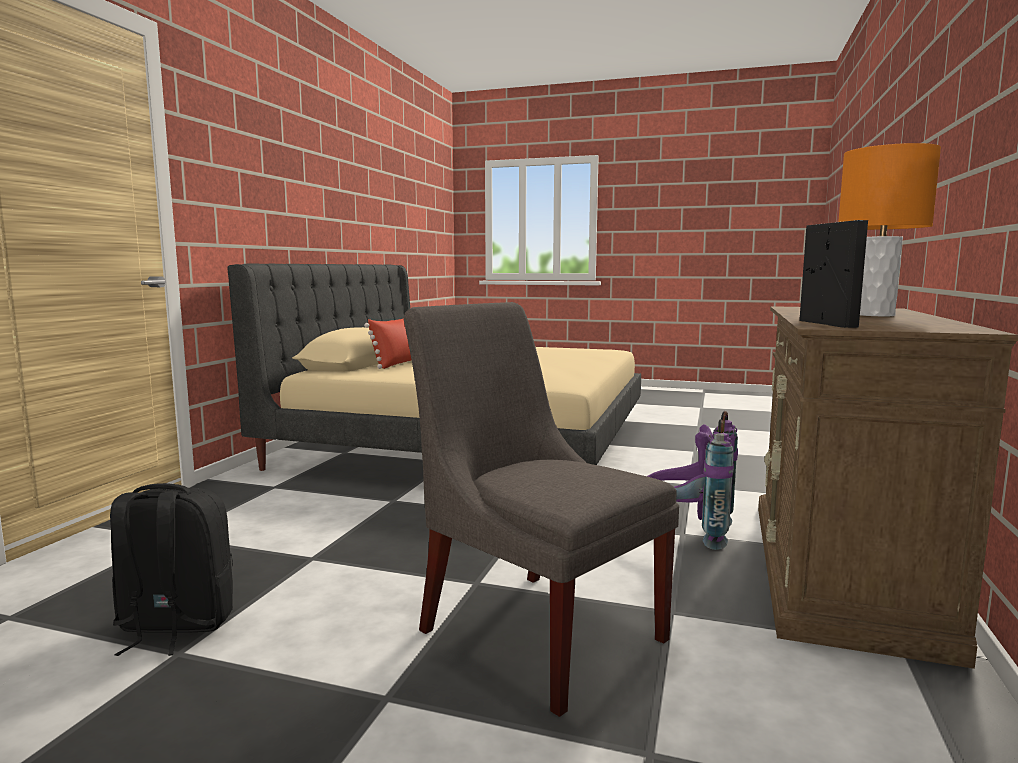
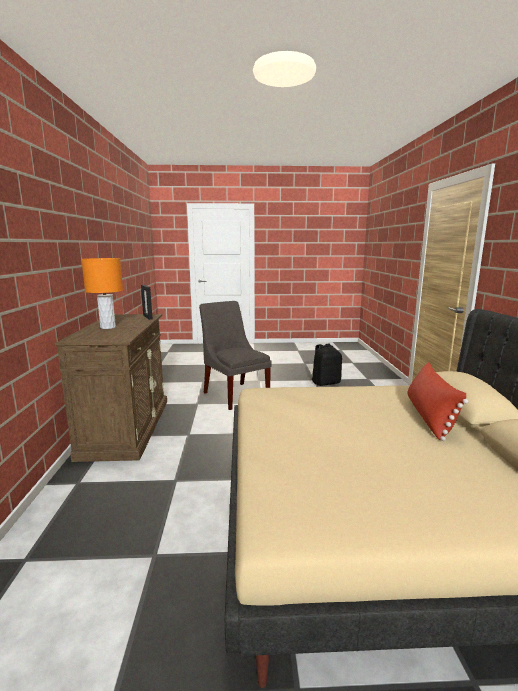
camera: 160 degrees right, 5 degrees up
(535, 629) = (235, 394): grey chair -> grey chair turned 150 degrees counterclockwise
(687, 533) = (185, 435): purple backpack -> none

